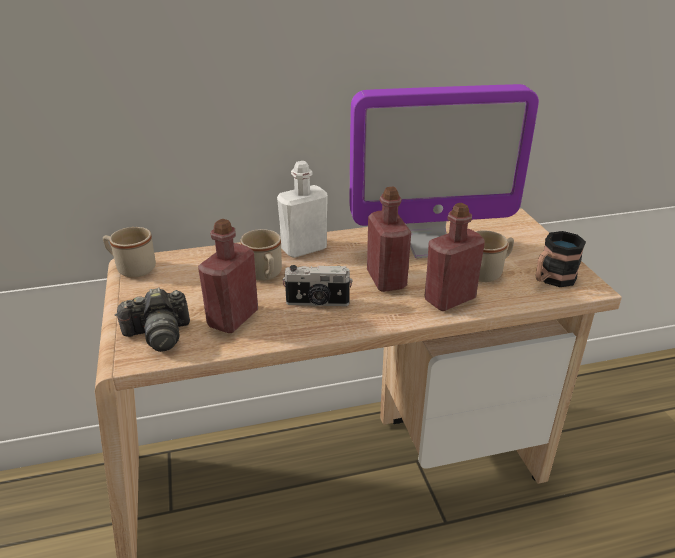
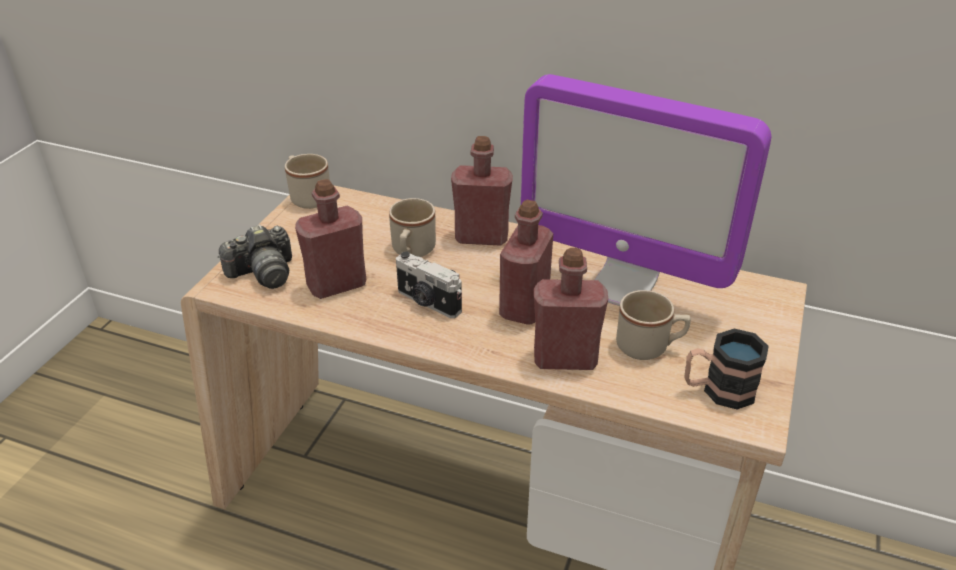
camera: 35 degrees right, 5 degrees up
(158, 335) = (263, 273): camera -> camera turned 45 degrees counterclockwise
(304, 249) = (481, 237): white bottle -> red bottle

